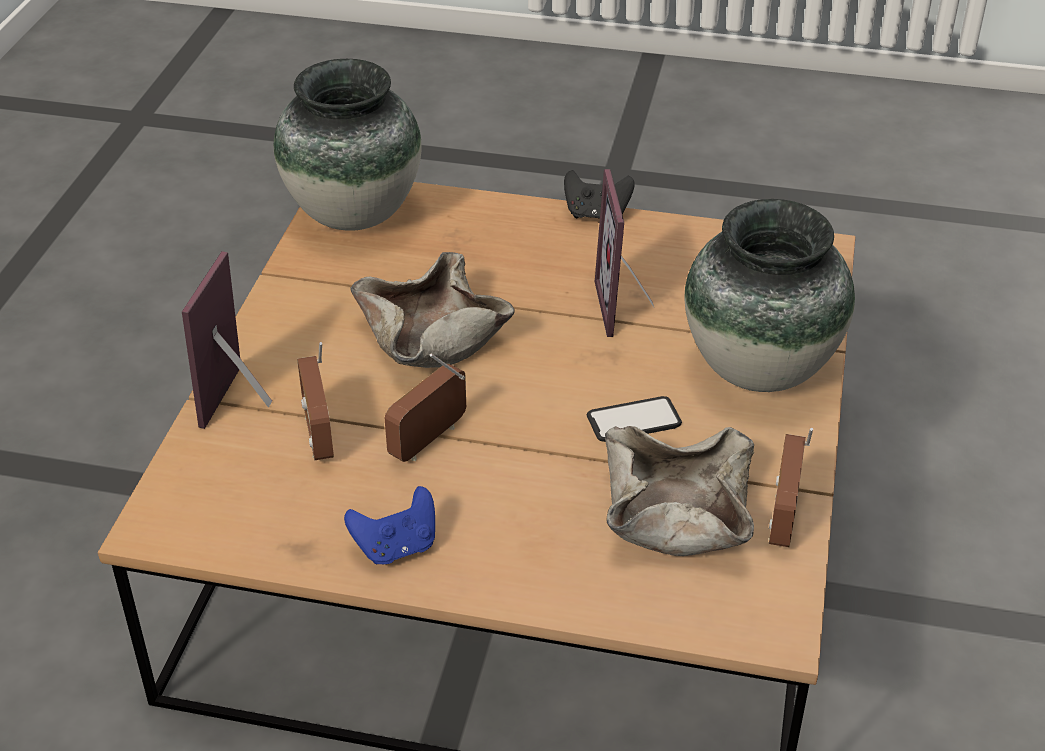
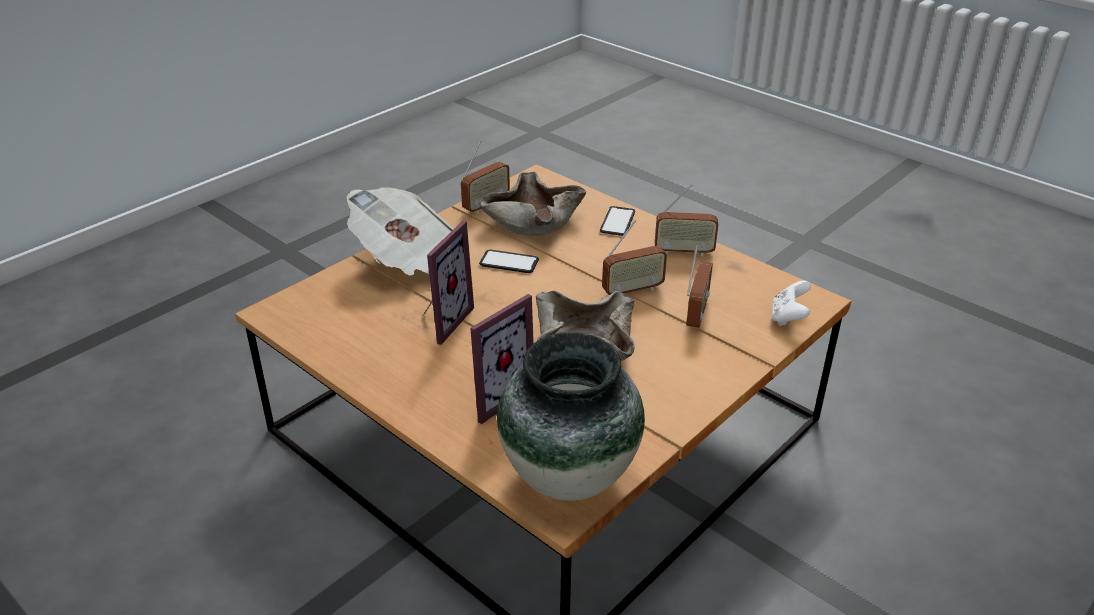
camera: 150 degrees left, 5 degrees down
(188, 478) = (788, 318): none -> white game controller
(244, 400) = (736, 351): picture frame -> picture frame (493, 395)
(396, 547) = (684, 251): blue game controller -> radio
(544, 571) = (617, 222): none -> phone
(596, 214) = (378, 396): black game controller -> none
(758, 370) = (411, 262): vase -> newspaper

